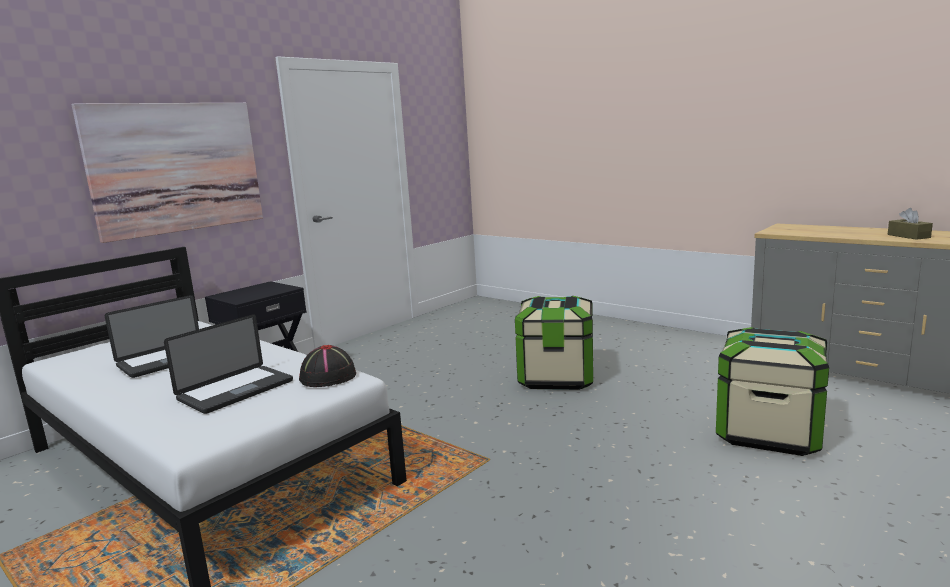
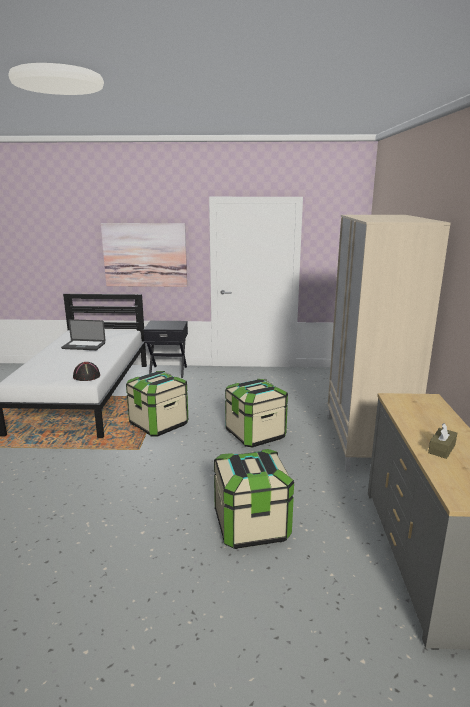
camera: 50 degrees right, 5 degrees up
(236, 390) = (62, 367): laptop -> none
(432, 427) = (159, 424): none -> storage box
(646, 336) = (366, 442): none -> beige wardrobe

